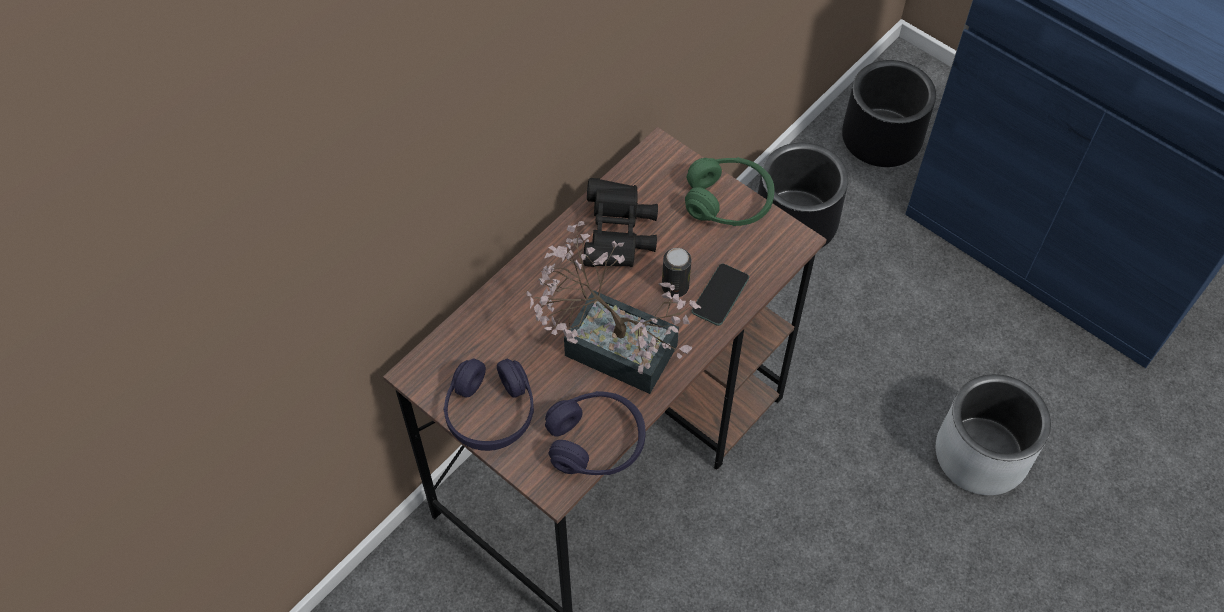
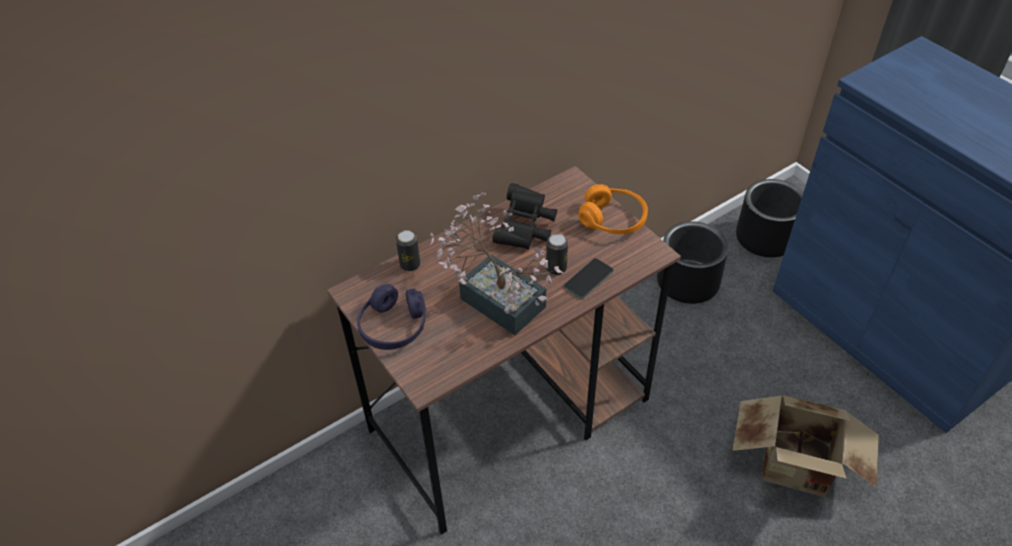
camera: 15 degrees right, 10 degrees down
(483, 318) = (410, 264): none -> can
(596, 442) = (464, 360): purple headphones -> none
(728, 201) = (613, 219): green headphones -> orange headphones
(981, 454) = (797, 470): grey planter -> cardboard box

